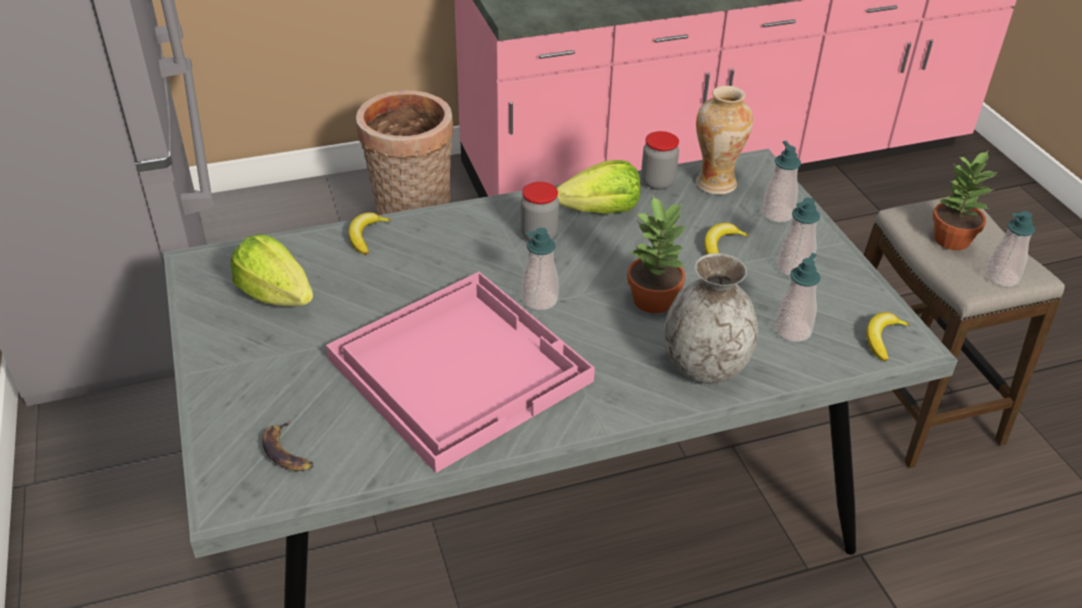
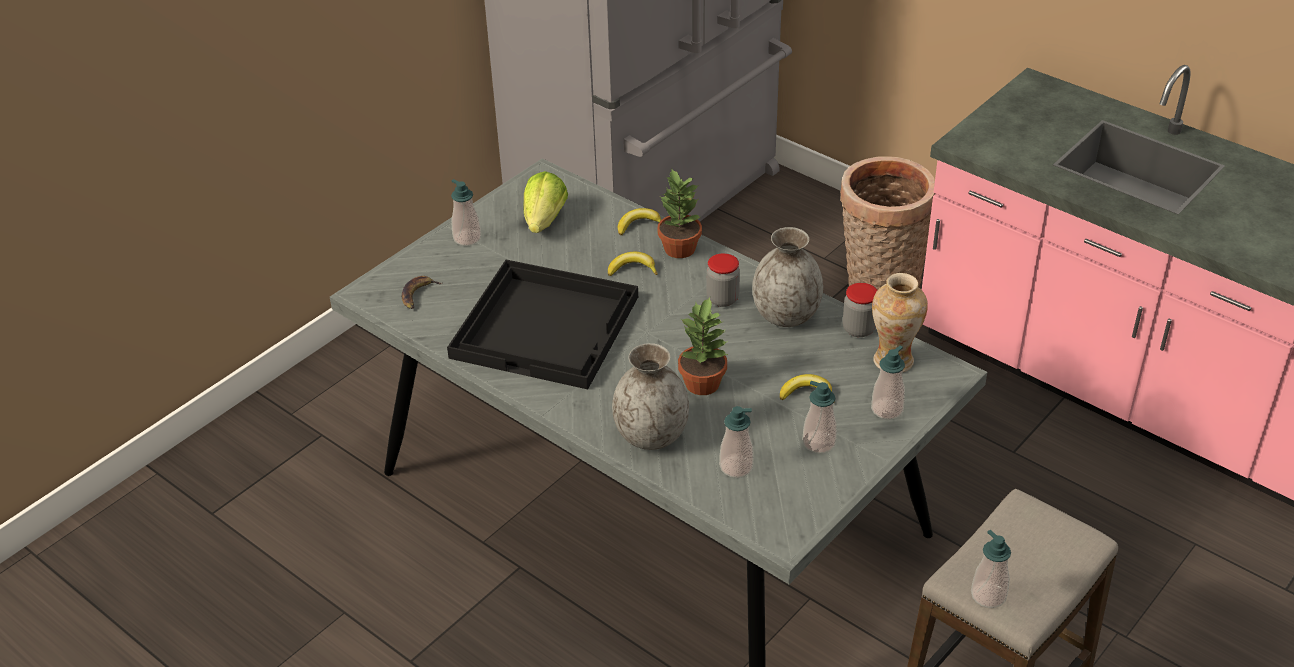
camera: 60 degrees right, 0 degrees up
(460, 367) = (547, 326): pink tray -> black tray
(539, 300) = (649, 330): soap dispenser -> soap dispenser (467, 238)
(601, 211) = (786, 316): lettuce -> grey vase
(882, 339) = (774, 520): banana -> banana (632, 269)
(950, 240) = (1017, 547): potted plant -> potted plant (679, 248)

